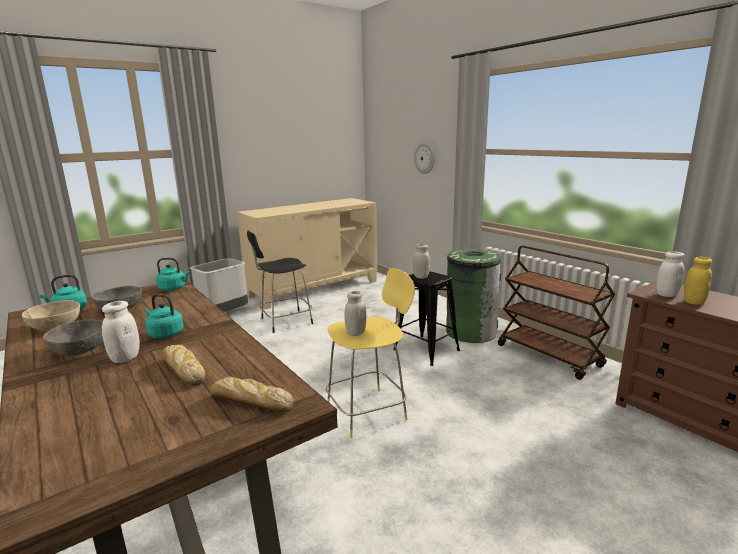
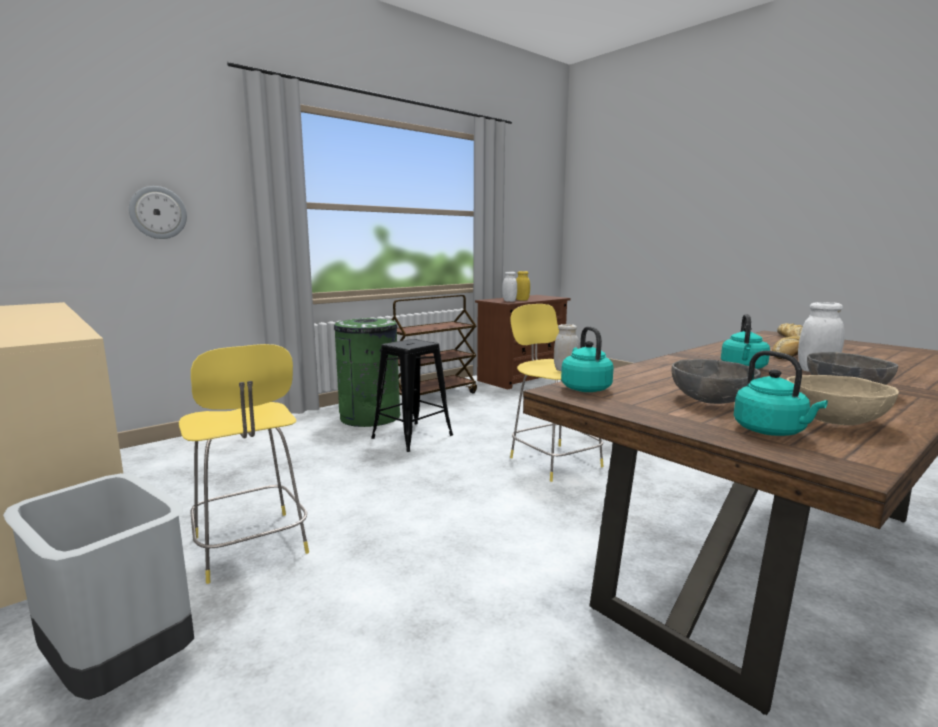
camera: 95 degrees left, 5 degrees down
(284, 321) = (251, 547): black stool -> yellow stool
(421, 277) = (412, 344): white jar -> none

